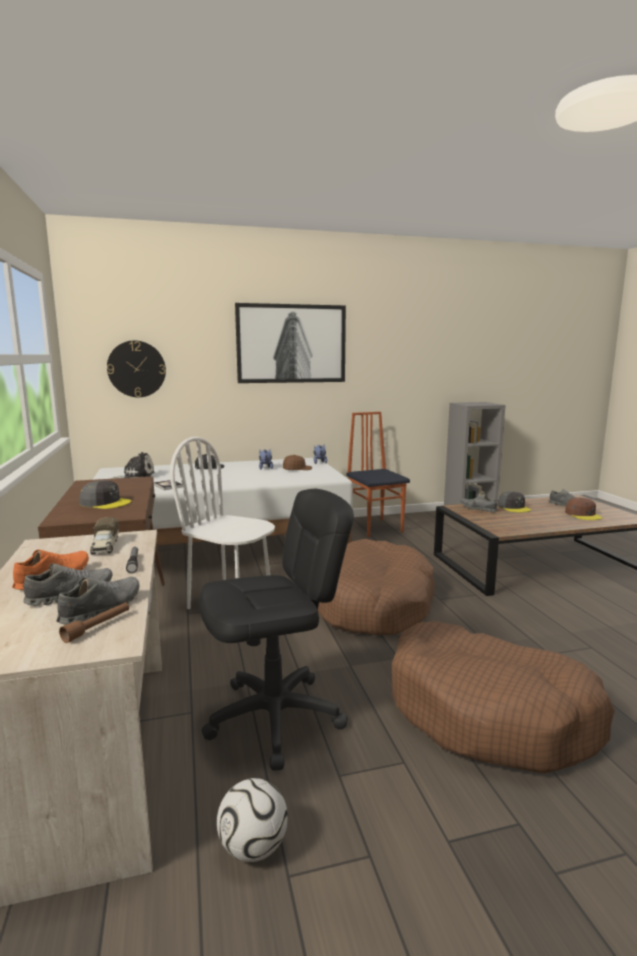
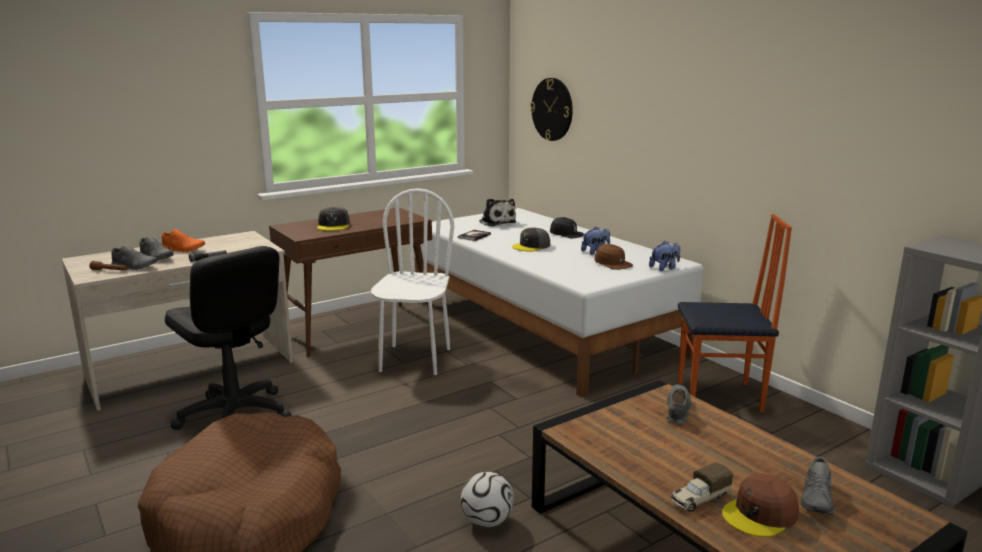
camera: 70 degrees right, 5 degrees up
(105, 547) = (240, 247): toy truck -> toy truck (699, 499)
(253, 847) = (107, 434): football -> football (487, 521)
(291, 344) = (691, 91): picture -> none
(373, 604) = (454, 429): brown dog bed -> none
(376, 527) = (720, 397): chair -> chair turned 45 degrees clockwise
(513, 507) = (725, 441): grey cap -> grey cap (531, 246)

